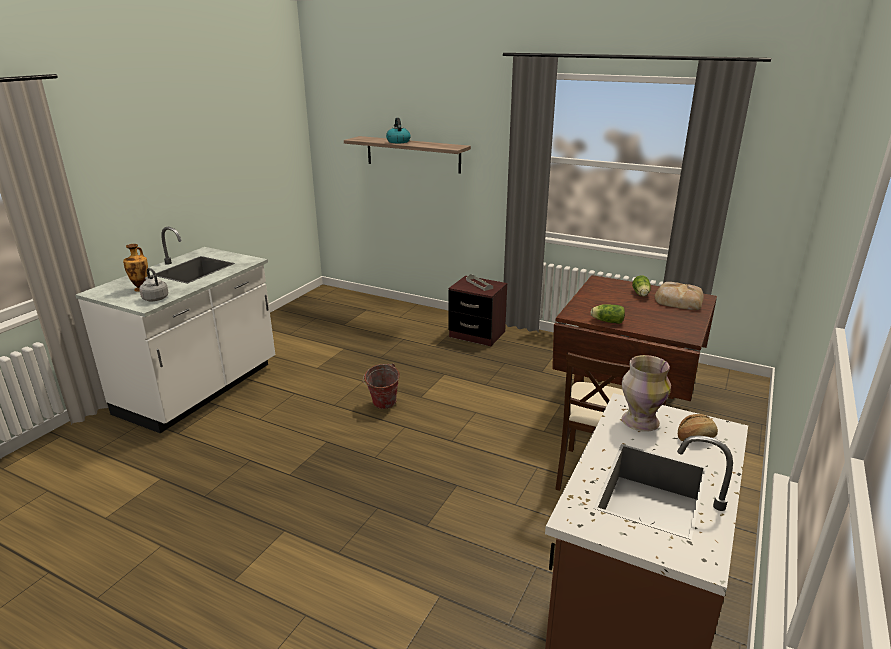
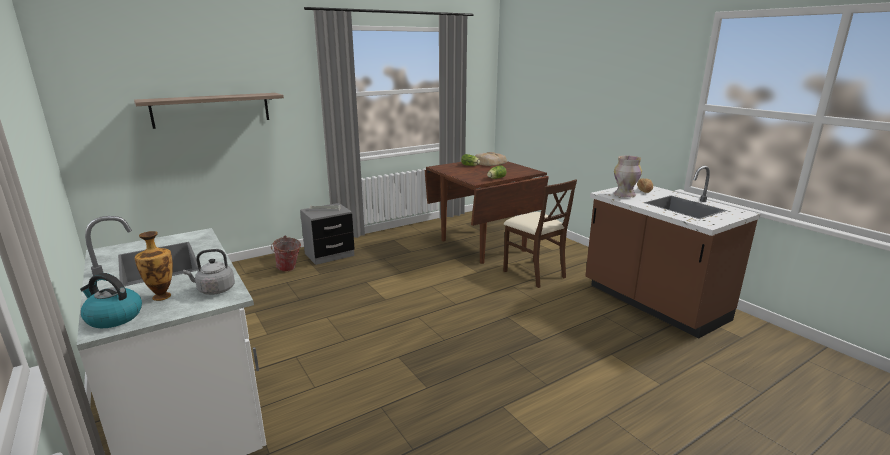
camera: 60 degrees left, 5 degrees down
(382, 406) = (377, 318): bucket -> bucket (288, 269)
(398, 141) = (202, 97): kettle -> kettle (113, 317)
(477, 334) = (329, 255): brown nightstand -> grey nightstand

